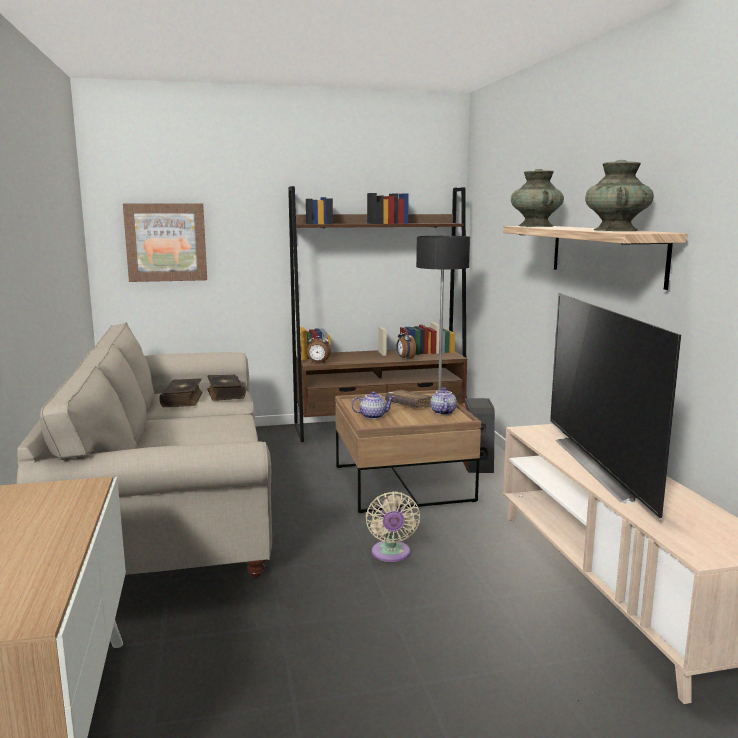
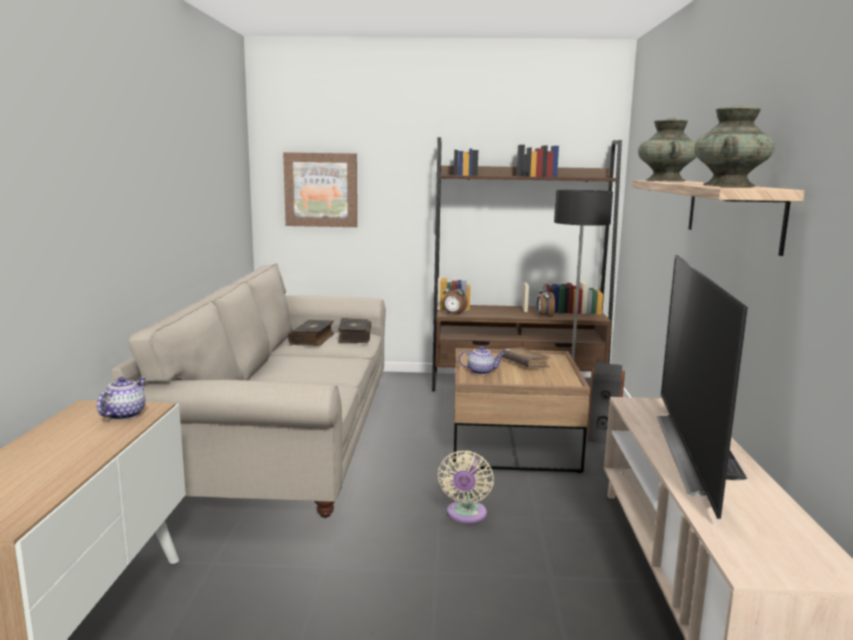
camera: 15 degrees right, 0 degrees up
(442, 412) = (555, 374): teapot -> teapot (124, 415)

